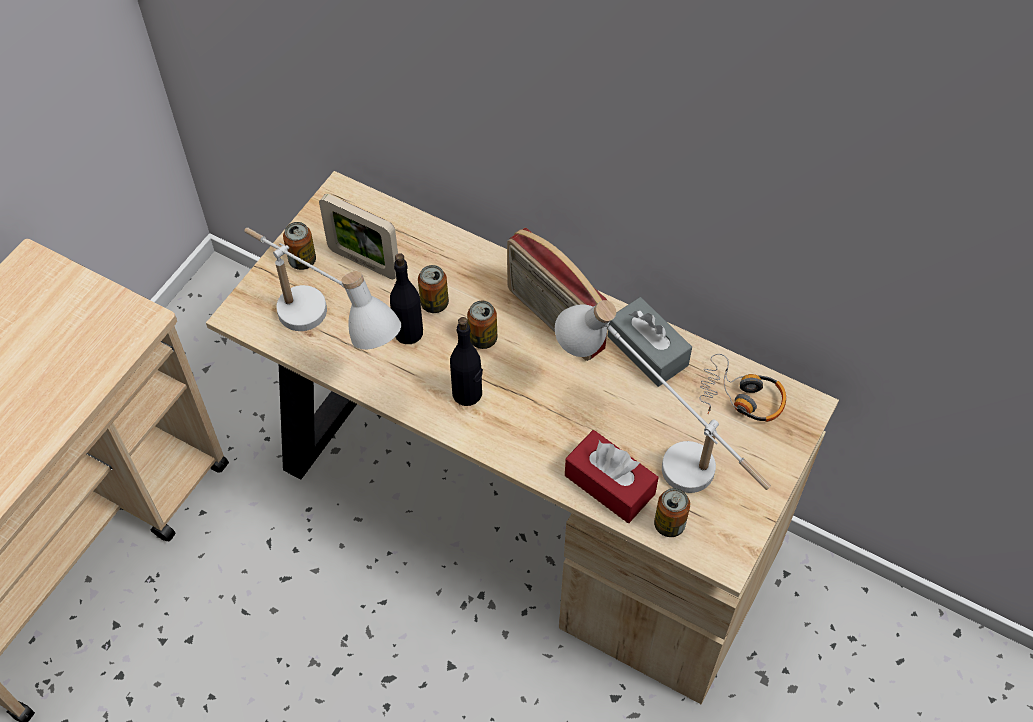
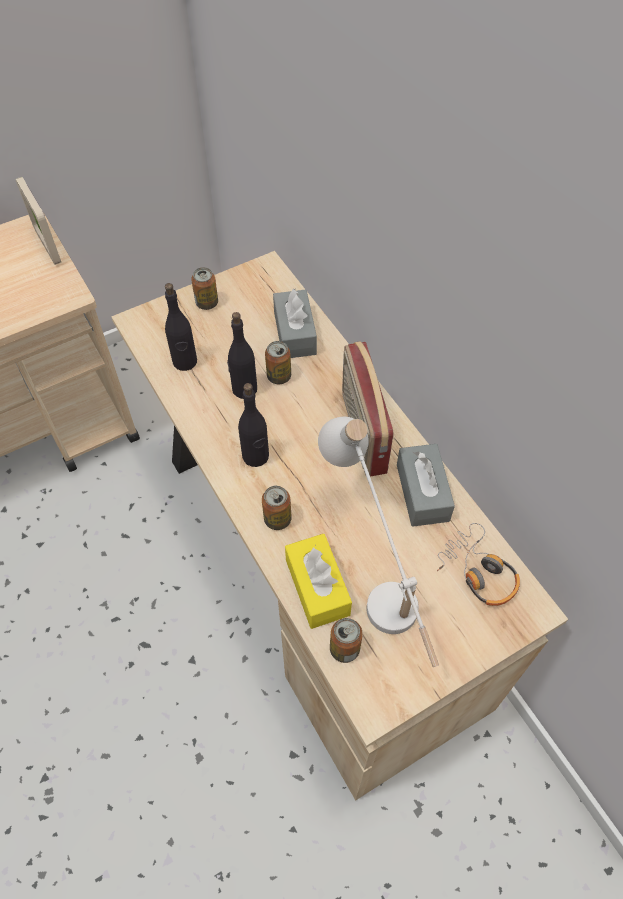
camera: 30 degrees right, 0 degrees up
(325, 334) = (185, 362): white table lamp -> black bottle
(364, 262) = (249, 323): picture frame -> picture frame (48, 246)
(419, 251) = (295, 333): none -> grey tissue box
(483, 339) = (296, 420): can -> can (277, 519)
(609, 484) = (317, 587): red tissue box -> yellow tissue box

